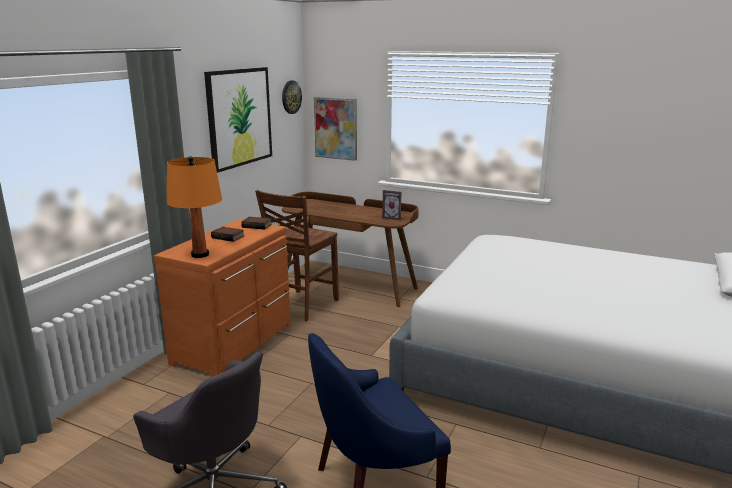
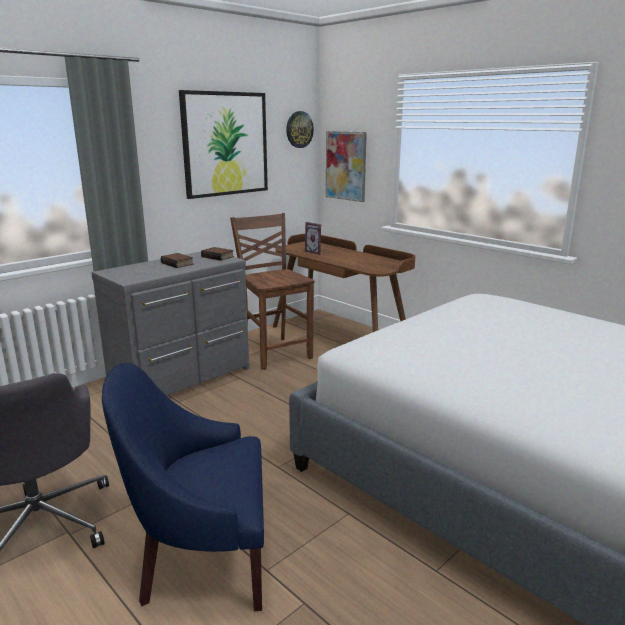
camera: 20 degrees right, 0 degrees up
(200, 255) = (130, 276): orange table lamp -> none
(236, 343) = (184, 378): orange dresser -> grey dresser
(302, 306) = (275, 352): brown chair -> brown chair turned 105 degrees clockwise
(393, 217) = (382, 265): picture frame -> picture frame (315, 252)

